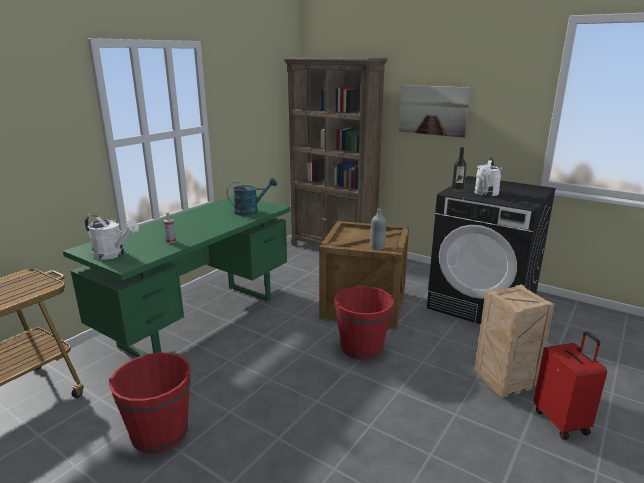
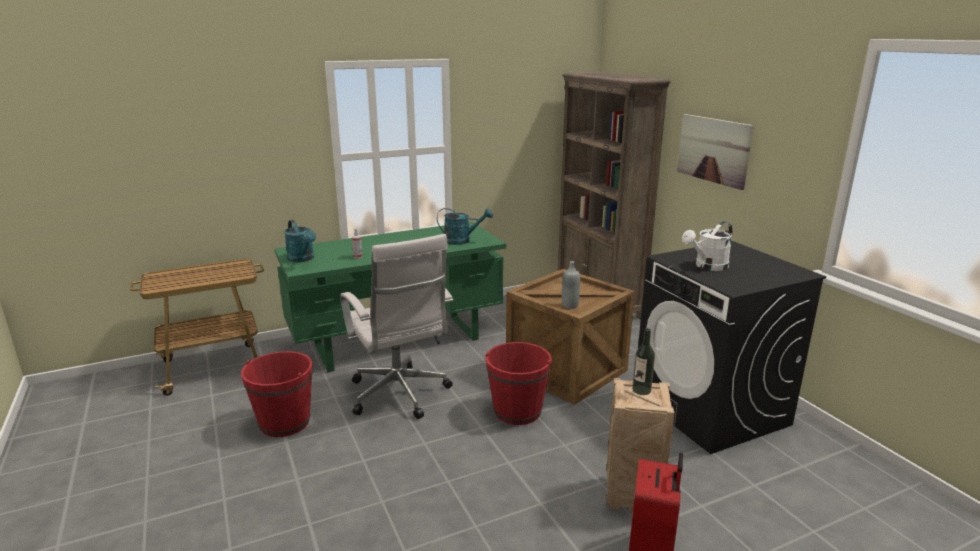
camera: 30 degrees right, 0 degrees up
(113, 254) = (303, 259): white watering can -> turquoise watering can
(252, 367) = (400, 396): none -> white office chair
(457, 190) = (679, 256): bottle -> bottle (641, 390)

